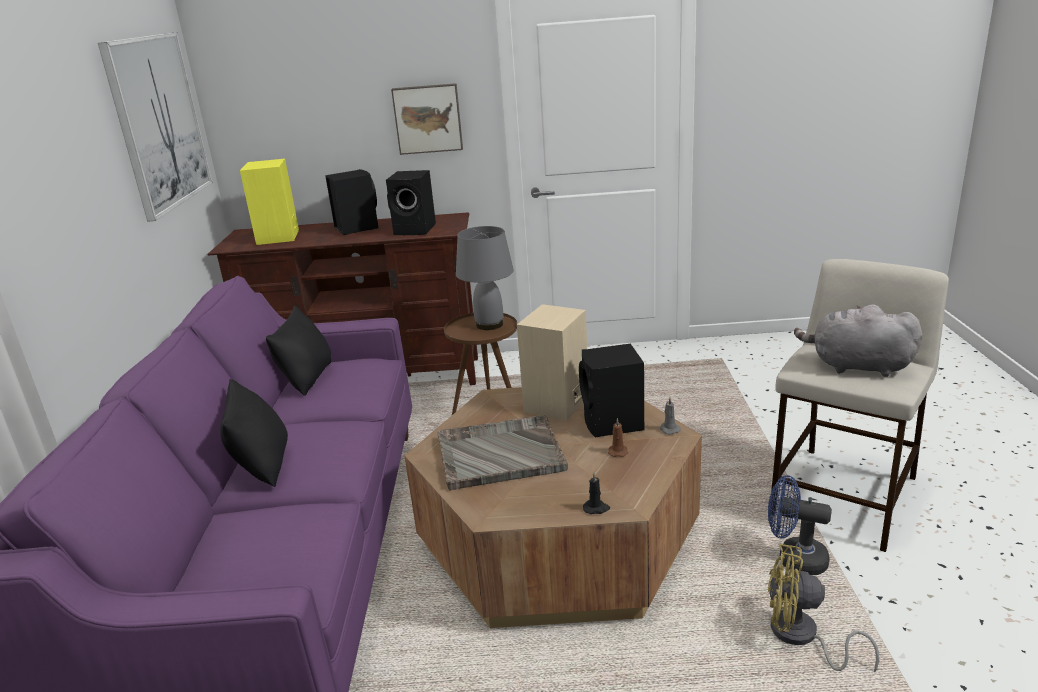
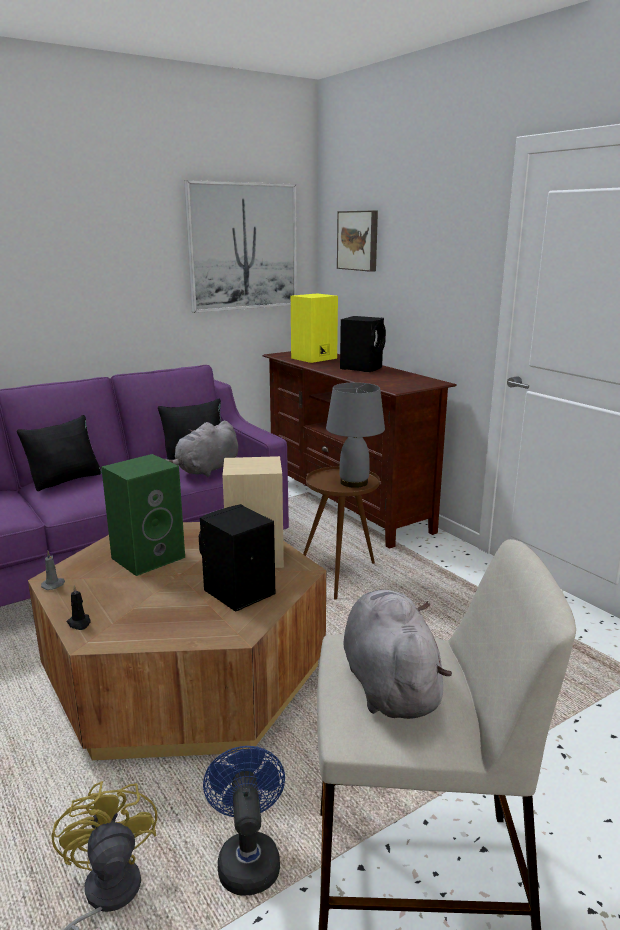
camera: 55 degrees right, 5 degrees down
(365, 379) = (206, 470): none -> grey plush toy
(416, 229) = (382, 381): black speaker -> none
(428, 118) = (443, 281): picture -> picture (359, 240)
(499, 454) = (149, 557): grey tray -> green speaker
(618, 451) = (186, 608): brown candle -> none
(669, 429) = (248, 625): grey candle -> grey candle (54, 585)

